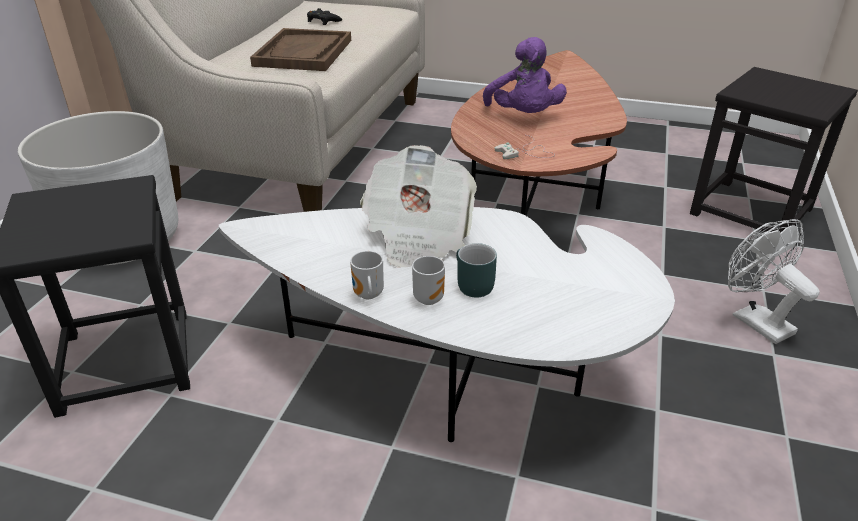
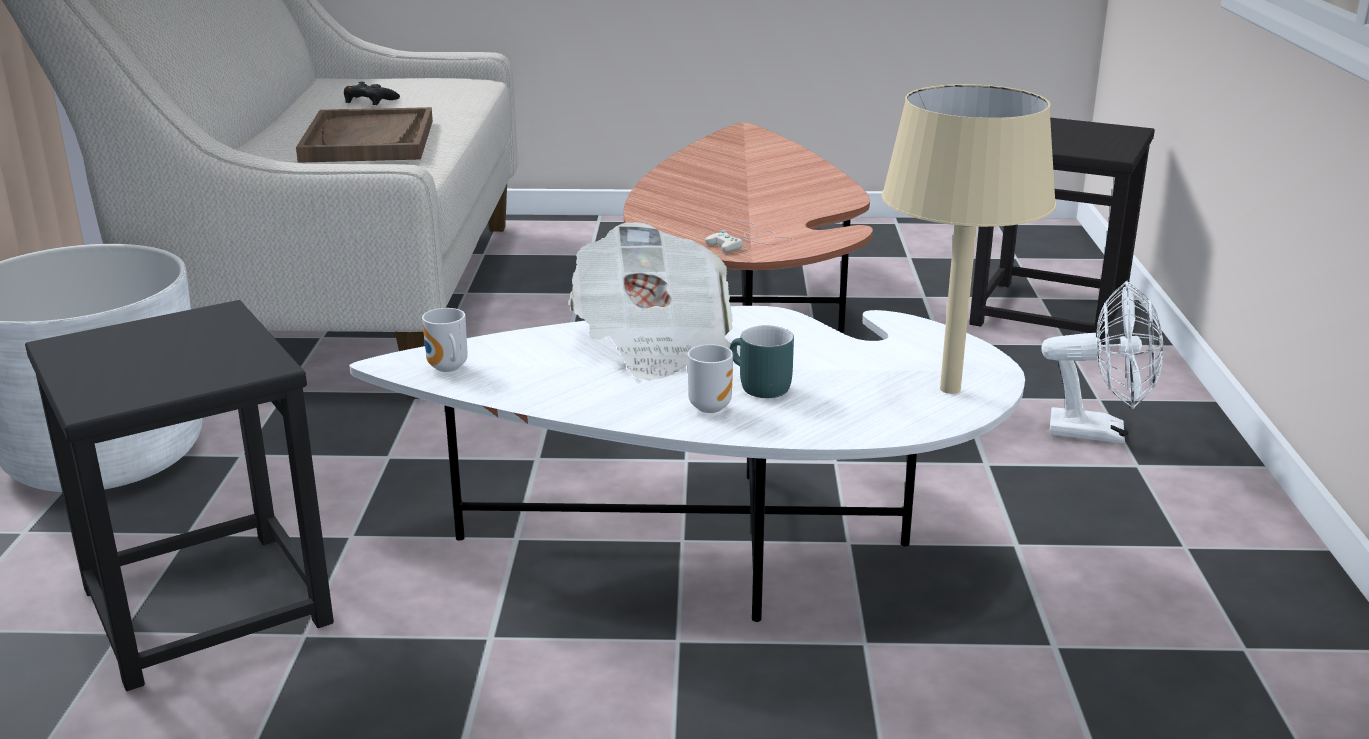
camera: 15 degrees left, 10 degrees down
(367, 296) = (623, 414): mug -> mug (446, 369)
(523, 116) = (723, 202): purple plush toy -> none
(610, 310) = (950, 389): none -> beige table lamp
(754, 320) = (1100, 432): white fan -> white fan turned 150 degrees clockwise

